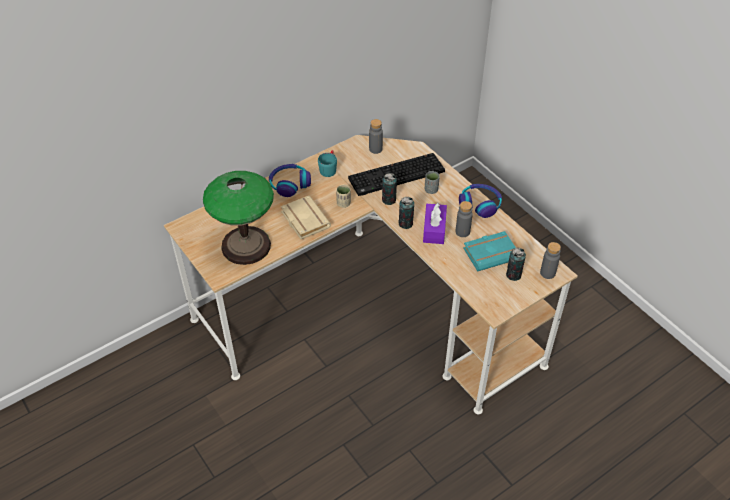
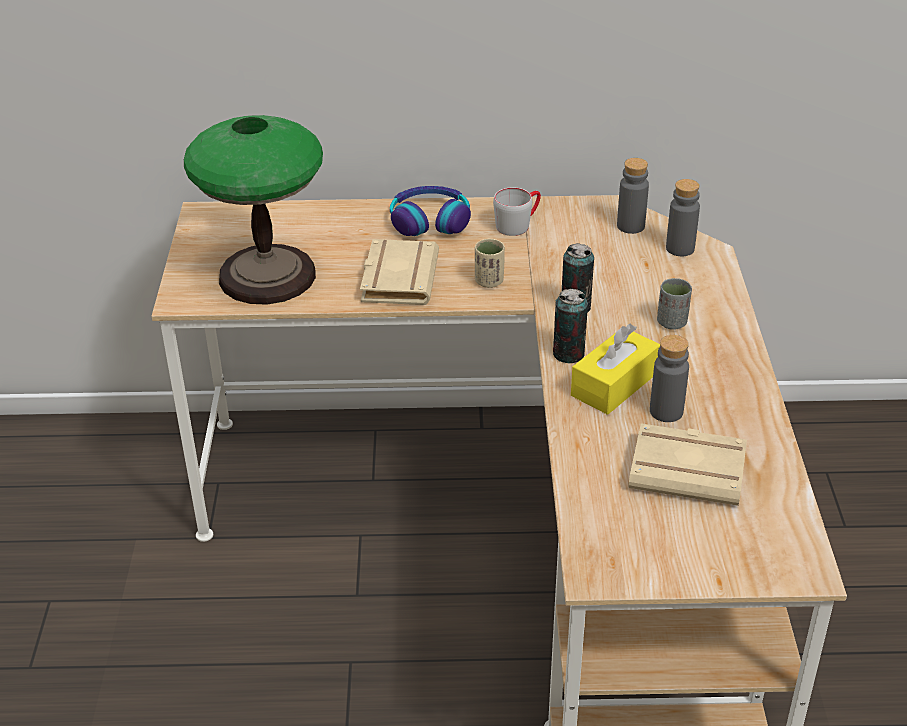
camera: 35 degrees right, 10 degrees down
(329, 168) = (518, 224): turquoise mug -> grey mug
(396, 177) = (626, 278): keyboard -> none
(434, 229) = (614, 384): purple tissue box -> yellow tissue box
(480, 204) = (748, 382): headphones -> none
(491, 253) = (690, 470): turquoise book -> beige book
(513, 275) = (699, 528): can -> none
(547, 273) = (779, 559): grey bottle -> grey bottle (680, 248)

